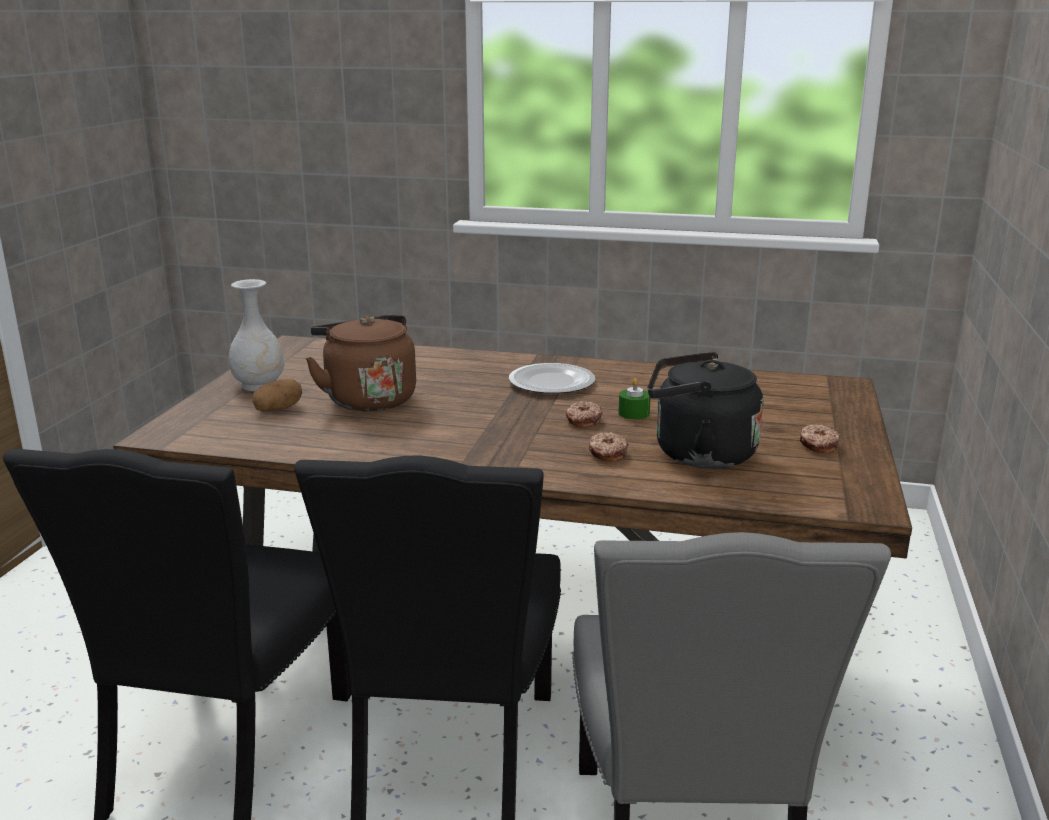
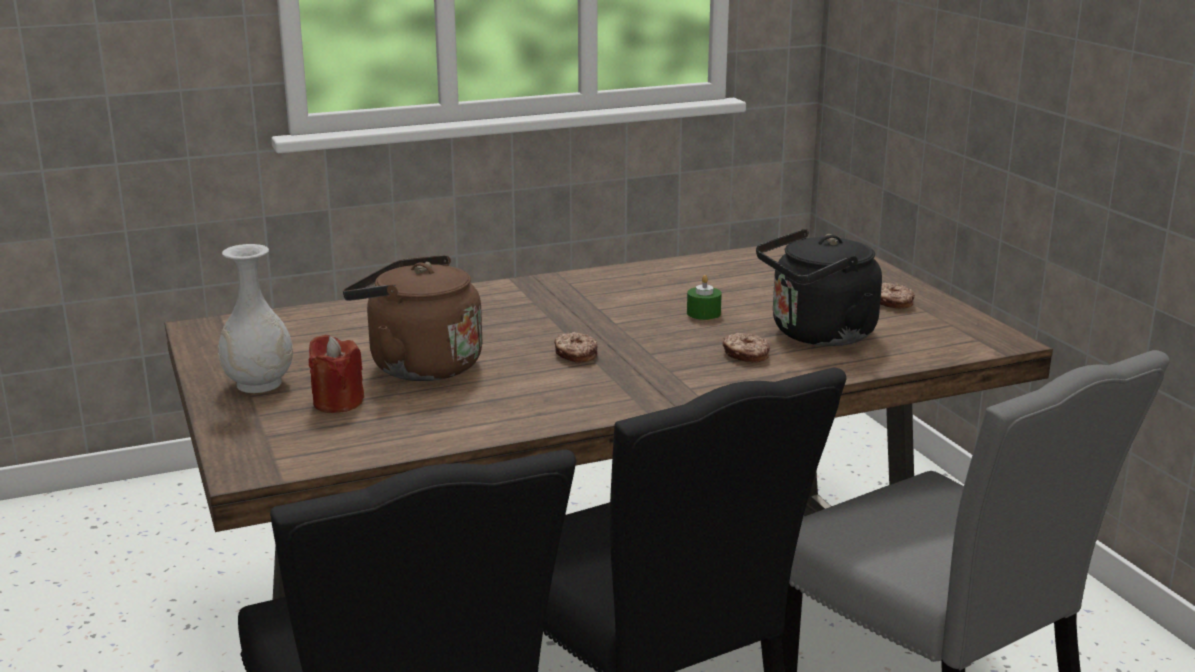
camera: 35 degrees left, 0 degrees up
(278, 409) = (337, 402): potato -> red candle
(553, 383) = (578, 303): plate -> none
(583, 420) = (671, 331): donut -> donut (575, 355)

